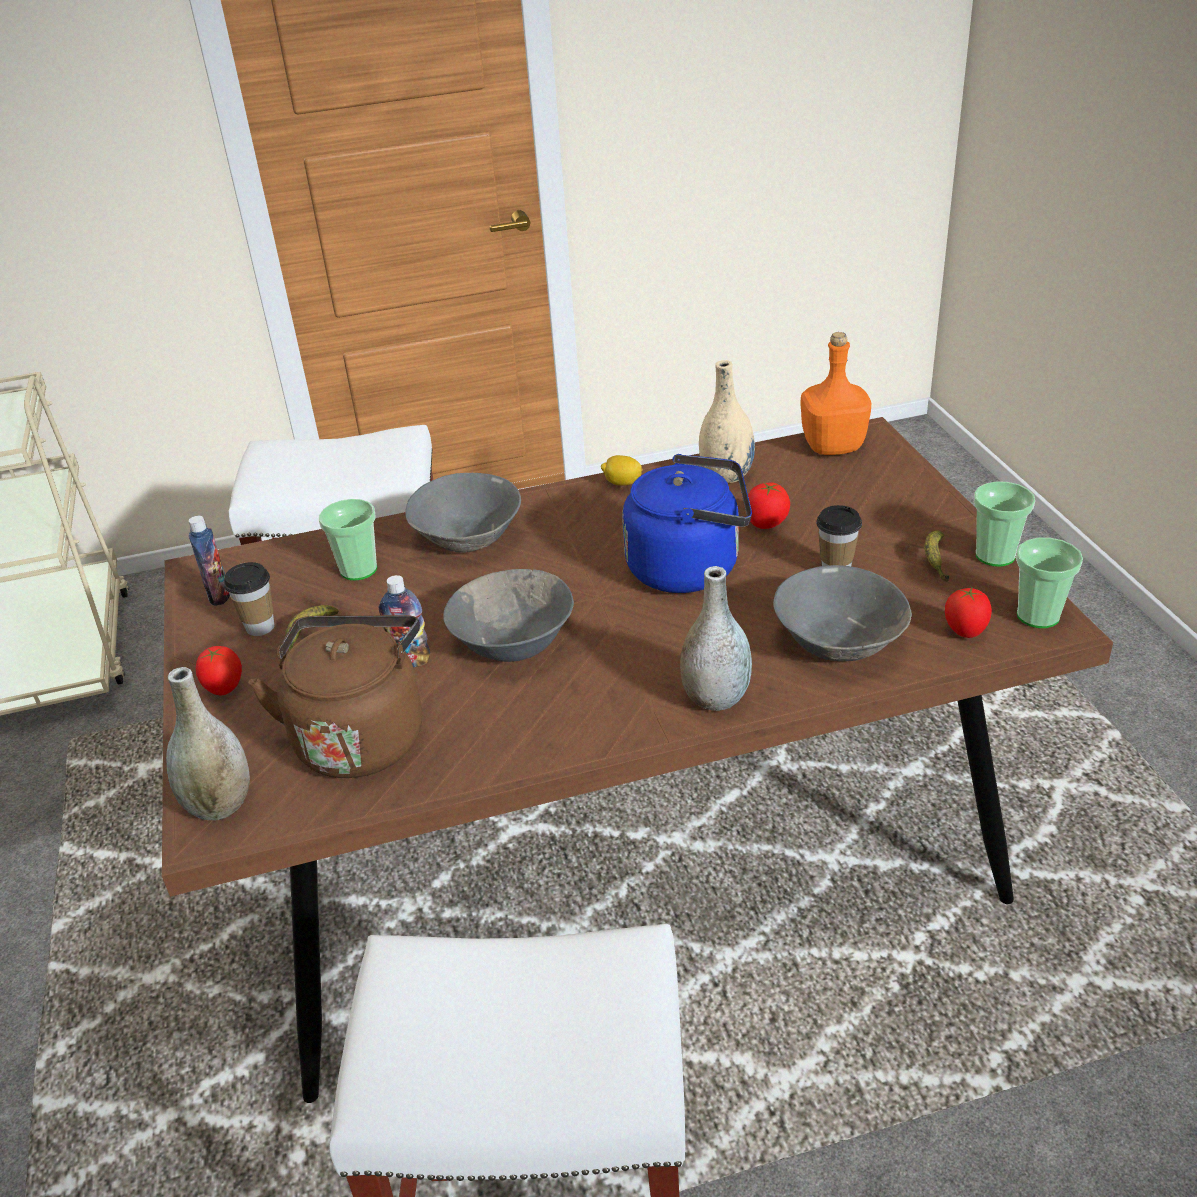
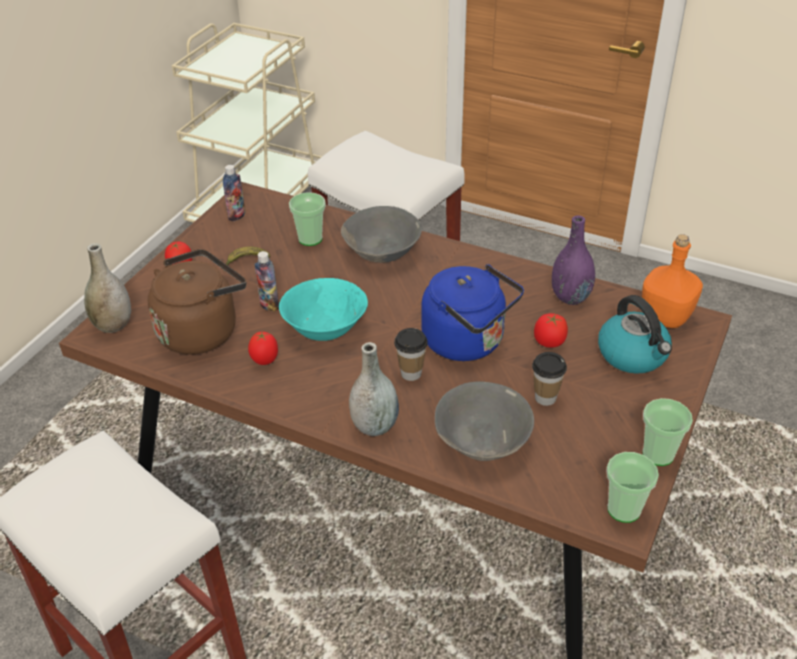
camera: 40 degrees right, 5 degrees up
(260, 627) = (232, 244): cup -> cup (411, 373)
(515, 643) = (325, 328): grey bowl -> turquoise bowl
(622, 483) = (504, 266): lemon -> none
(726, 476) = (570, 297): beige vase -> purple vase
(854, 491) = (633, 355): none -> kettle
(935, 561) = (614, 432): banana -> none
(965, 632) = (563, 487): tomato -> tomato (265, 361)

